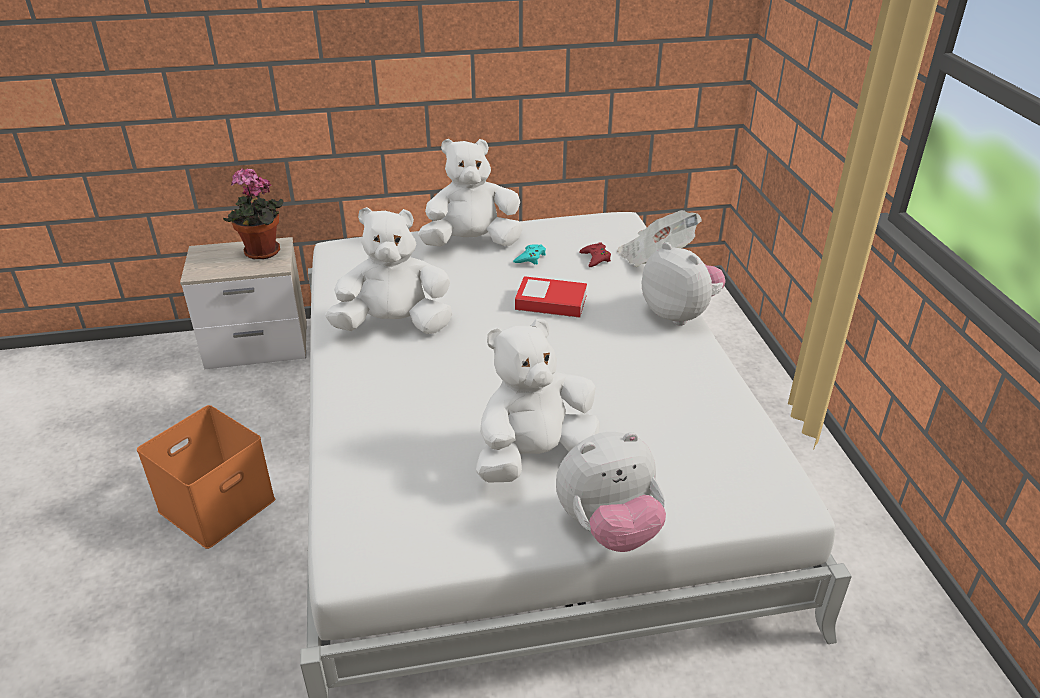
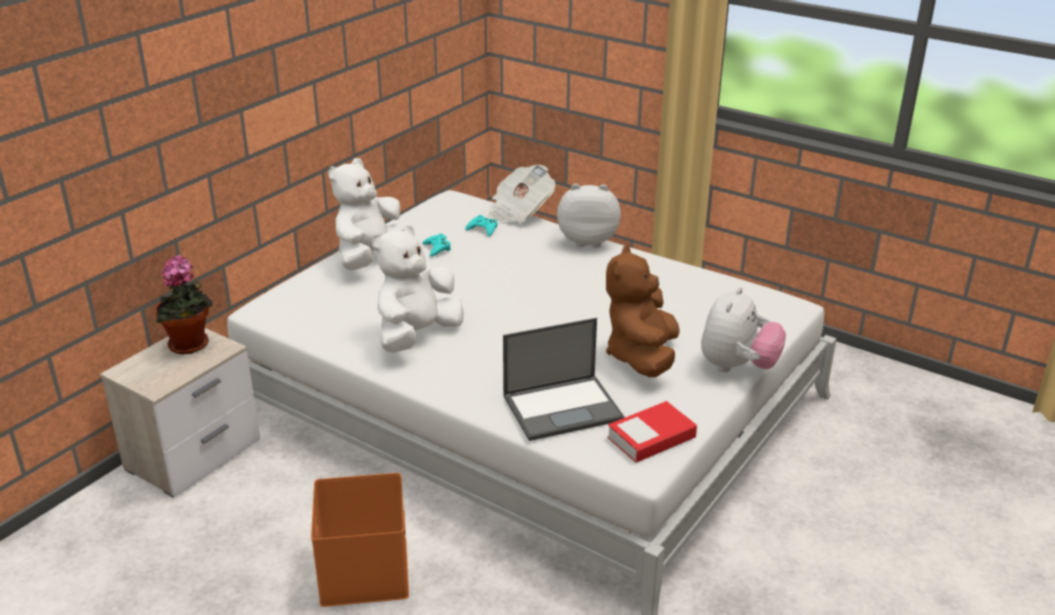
camera: 45 degrees left, 5 degrees down
(388, 459) = (563, 407): none -> laptop
(534, 456) = (642, 357): white plush toy -> brown plush toy
(551, 303) = (501, 270): book -> book (651, 438)
(595, 258) = (483, 229): red game controller -> turquoise game controller

